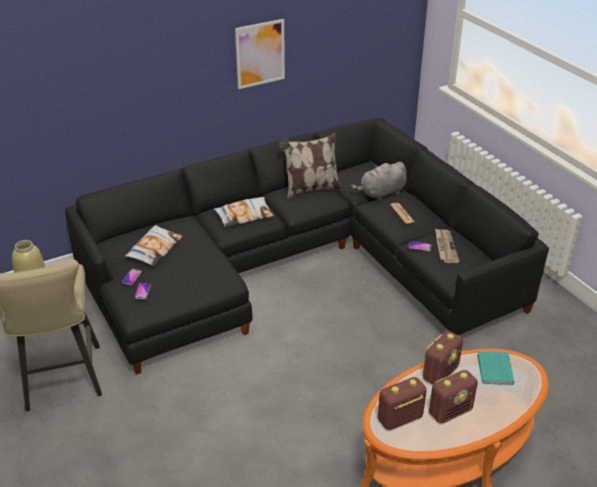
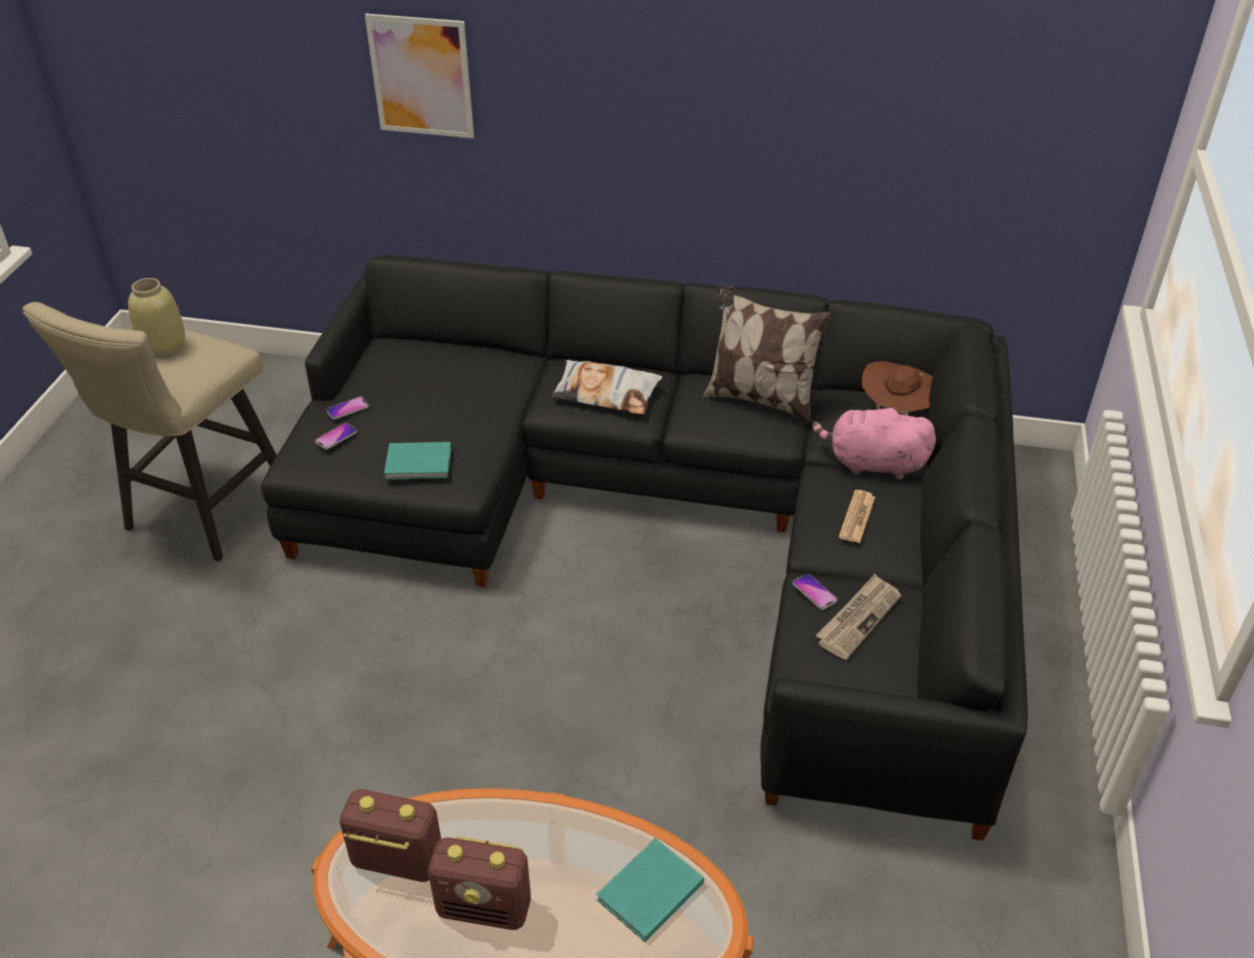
camera: 40 degrees right, 5 degrees up
(154, 249) = (423, 383): pillow -> none
(199, 282) = (420, 464): none -> turquoise book
(260, 54) = (750, 114): picture -> picture (421, 76)
(368, 170) = (898, 412): none -> brown hat
(381, 193) = (872, 464): grey plush toy -> pink plush toy
(440, 373) = (554, 832): radio -> none

